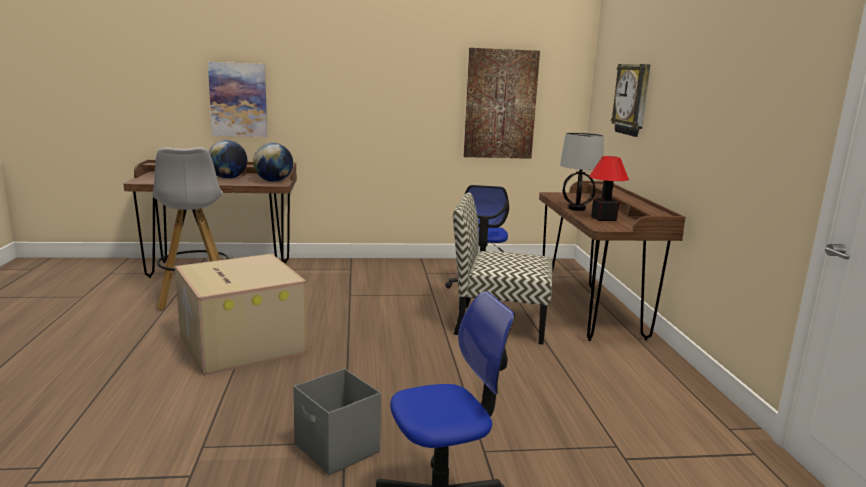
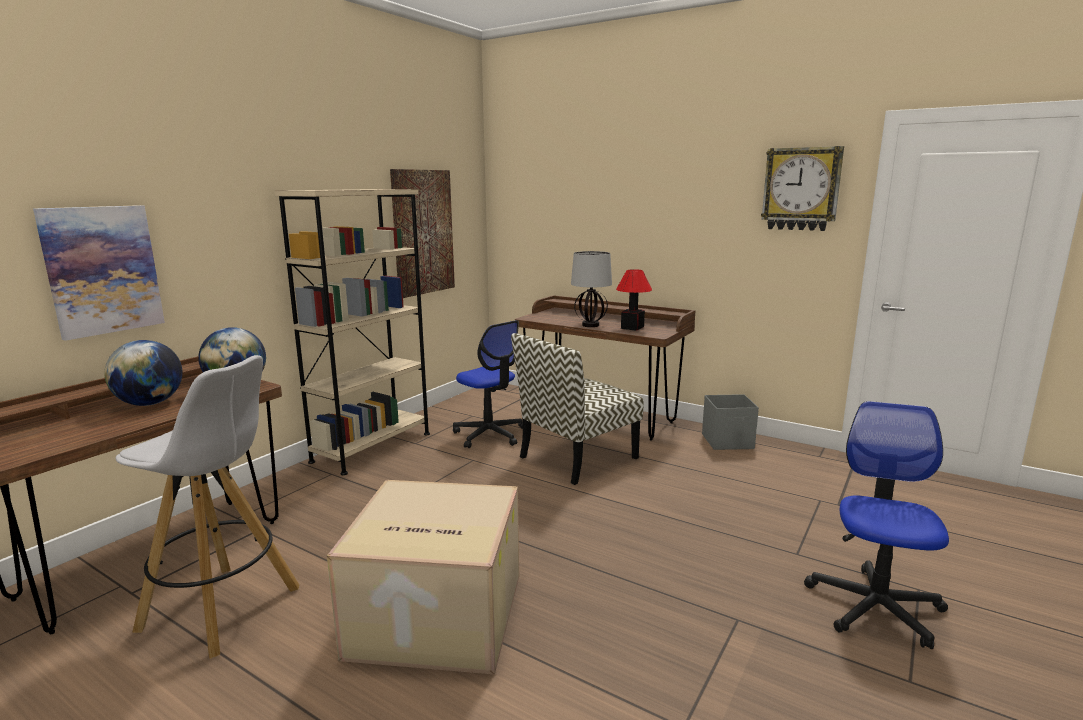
camera: 50 degrees left, 0 degrees up
(337, 449) = (749, 629): grey storage box -> grey storage box (728, 442)
(399, 265) = (372, 447): none -> beige bookcase
(632, 99) = (576, 215): wall clock -> wall clock (801, 189)

